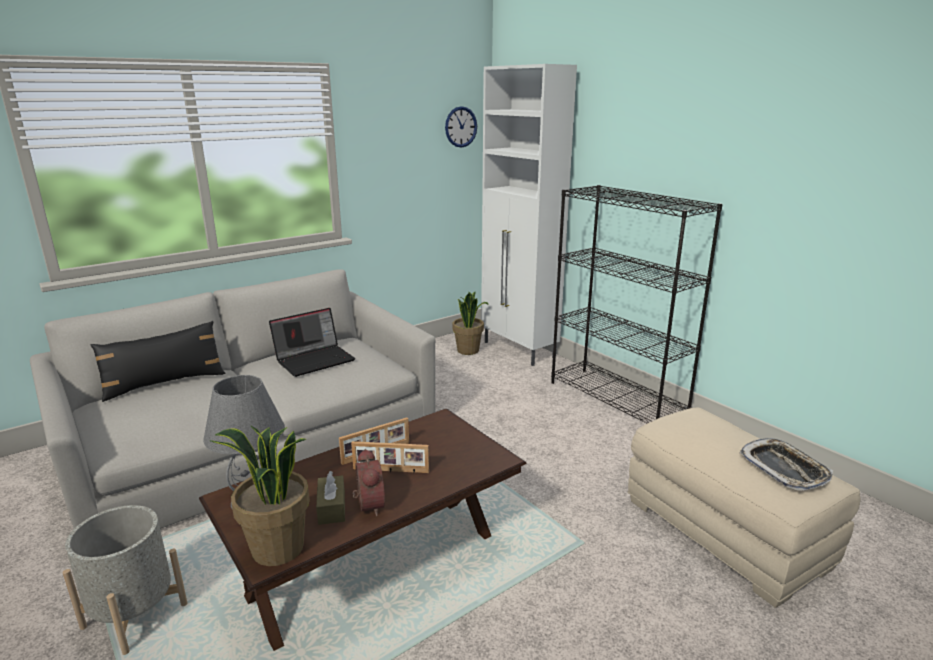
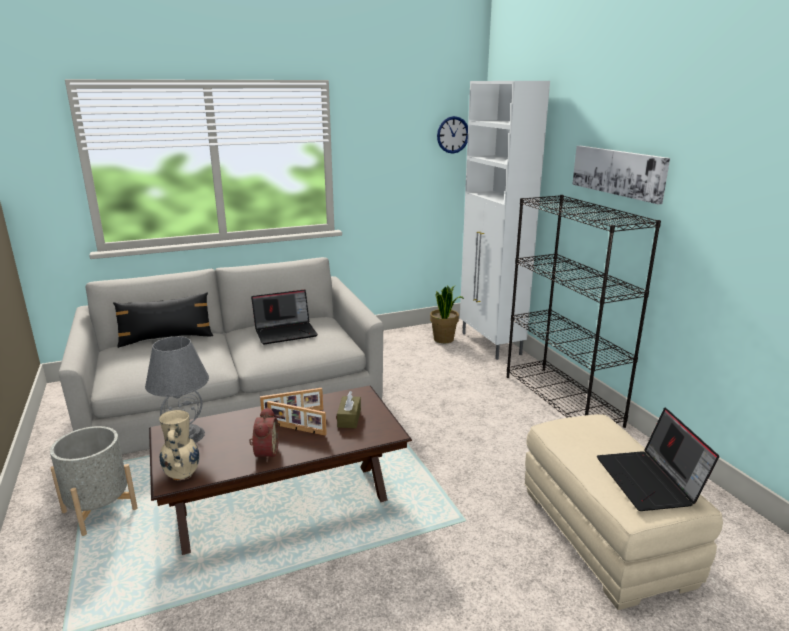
camera: 15 degrees right, 0 degrees up
(277, 549) = (182, 474): potted plant -> beige vase
(331, 508) = (237, 450): brown tissue box -> brown tissue box (349, 418)
(665, 157) = (618, 172): none -> picture
(784, 469) = (650, 481): tray -> laptop

